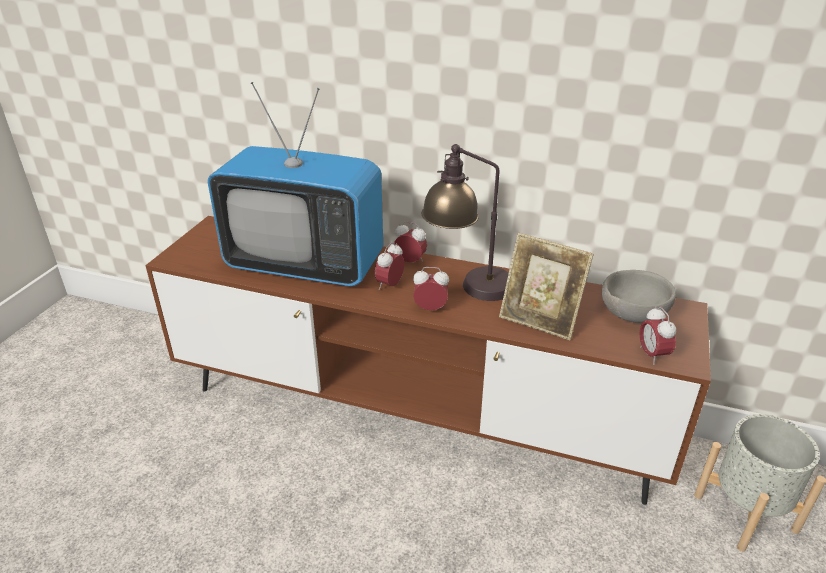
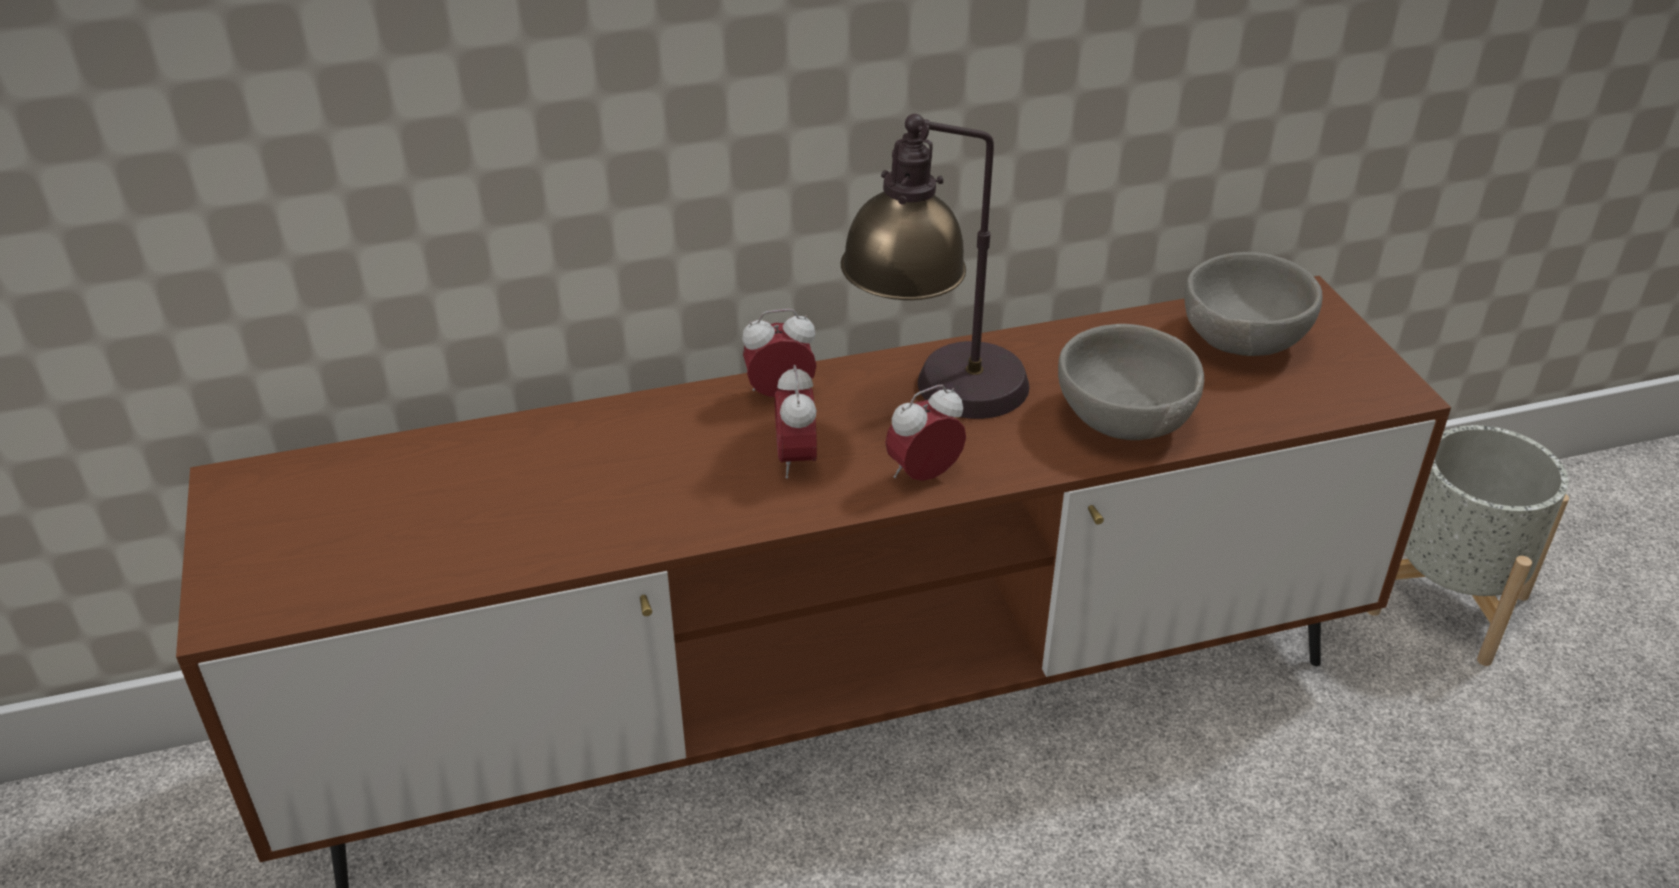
camera: 35 degrees left, 5 degrees up
(305, 265) = (575, 490): television -> none
(539, 321) = (1125, 417): picture frame -> grey bowl
(652, 355) = (1340, 400): alarm clock -> none

